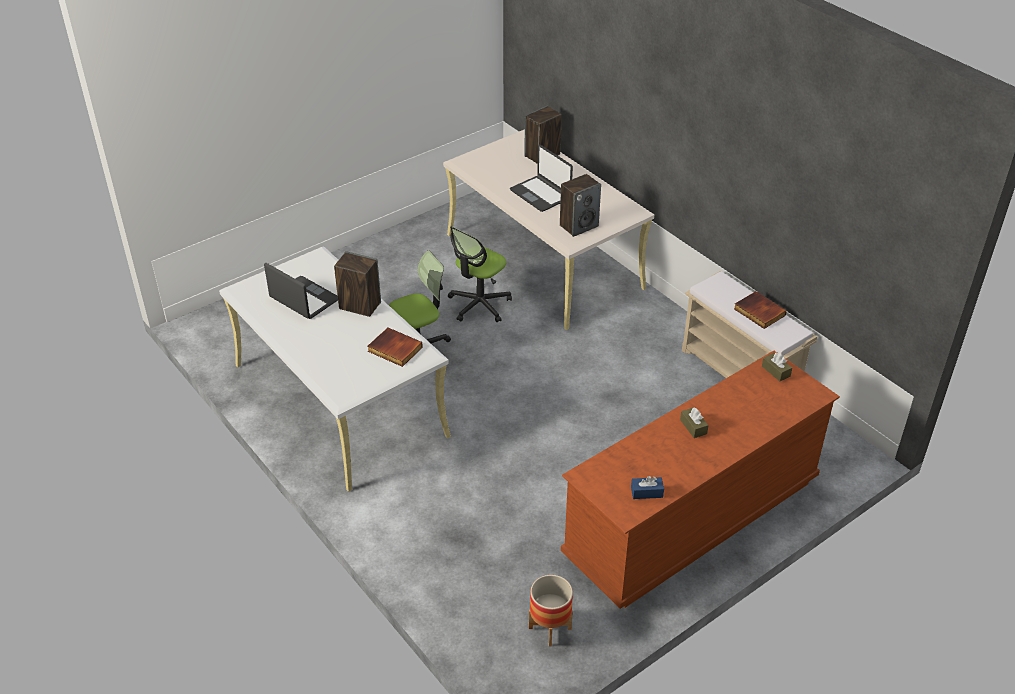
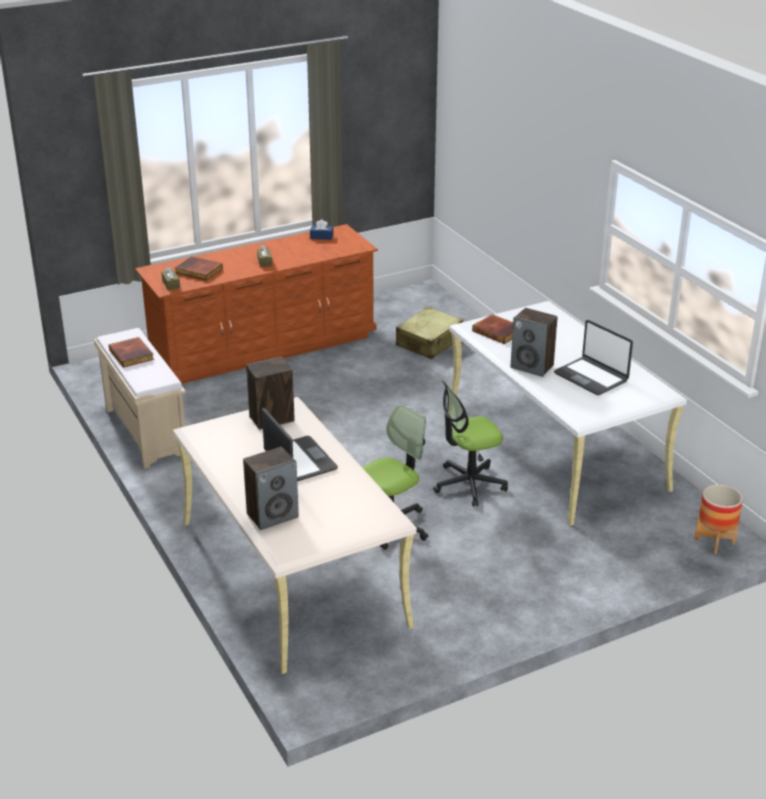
camera: 170 degrees left, 10 degrees down
(489, 554) = (429, 342): none -> beige suitcase
(549, 628) = (396, 308): planter -> planter (715, 541)
(761, 398) = (198, 271): none -> book

